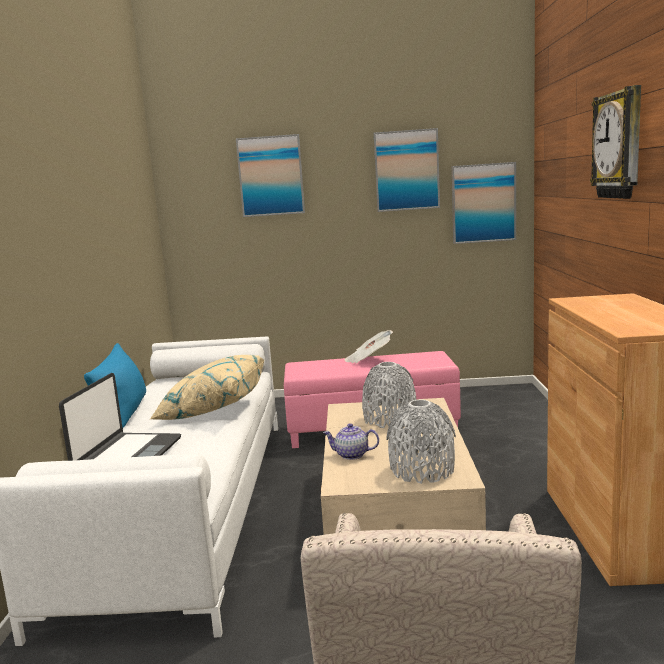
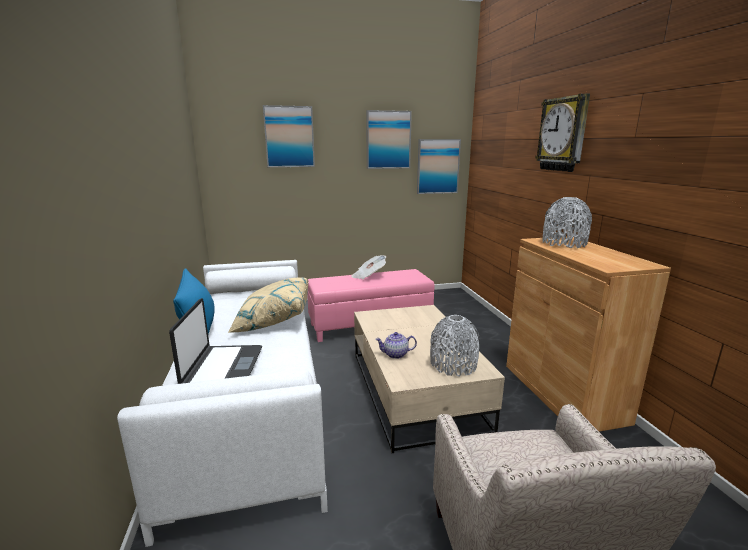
camera: 15 degrees left, 5 degrees up
(390, 419) = (406, 323): grey vase -> grey vase (564, 243)

